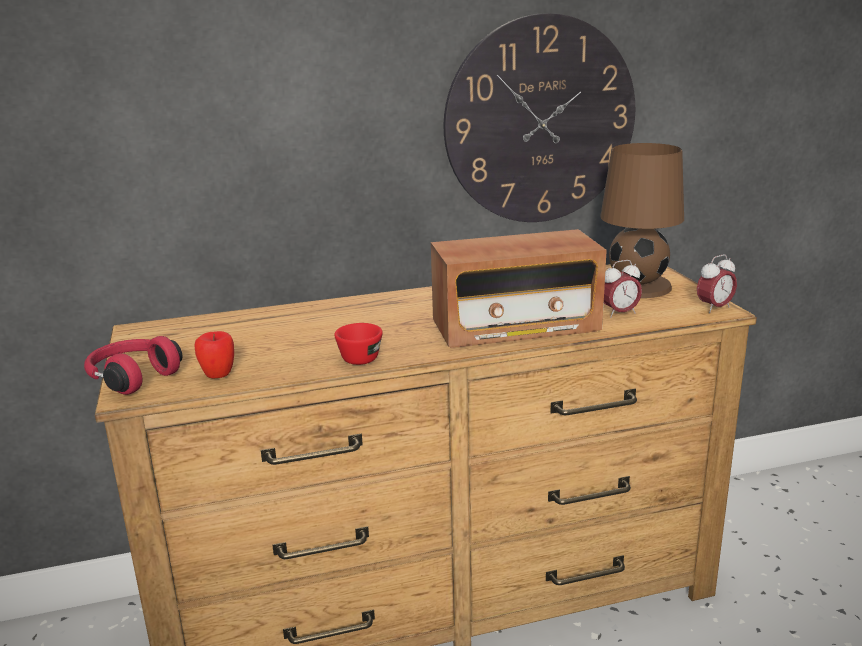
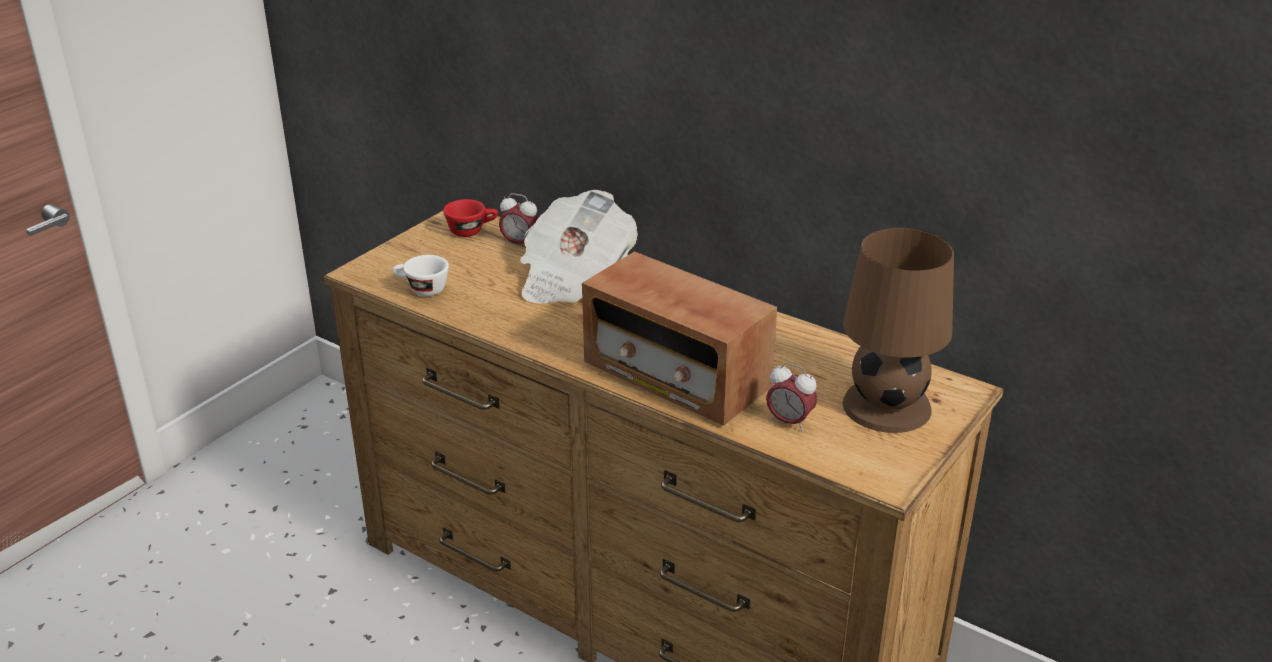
camera: 50 degrees right, 10 degrees up
(132, 378) = (382, 259): red headphones -> none
(218, 376) = (421, 289): apple -> white cup
(322, 320) = (573, 278): none -> newspaper
(363, 356) = (524, 331): red cup -> red cup (472, 230)
(540, 121) = (874, 158): wall clock -> none
(714, 308) = (886, 476): alarm clock -> alarm clock (520, 244)

